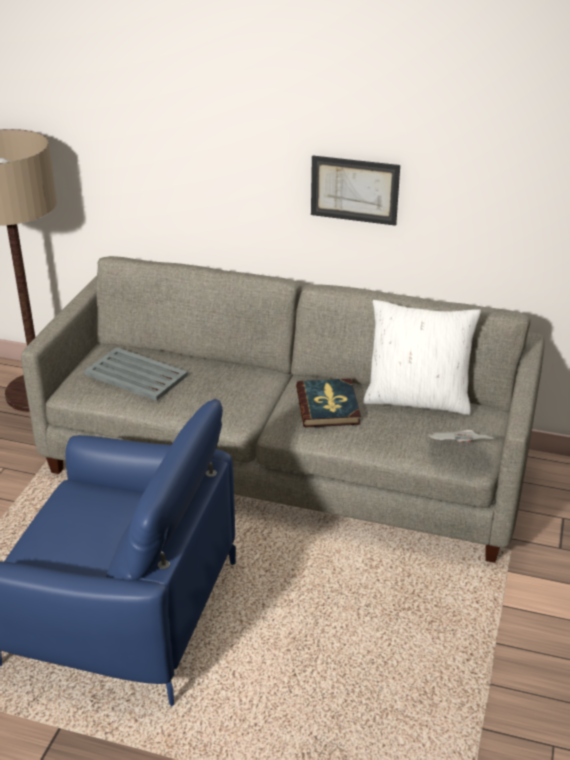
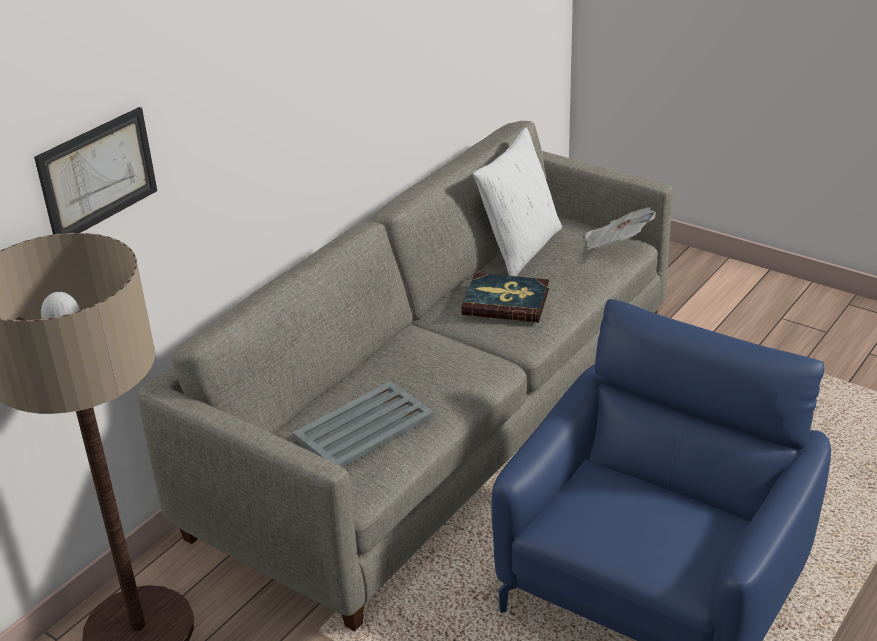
camera: 70 degrees left, 0 degrees up
(354, 190) = (358, 89): picture -> picture (97, 174)

